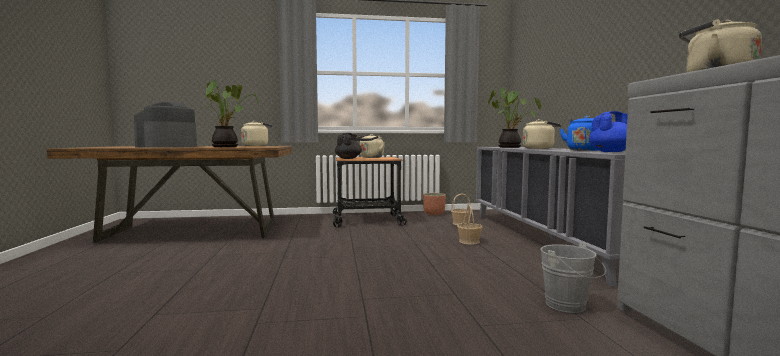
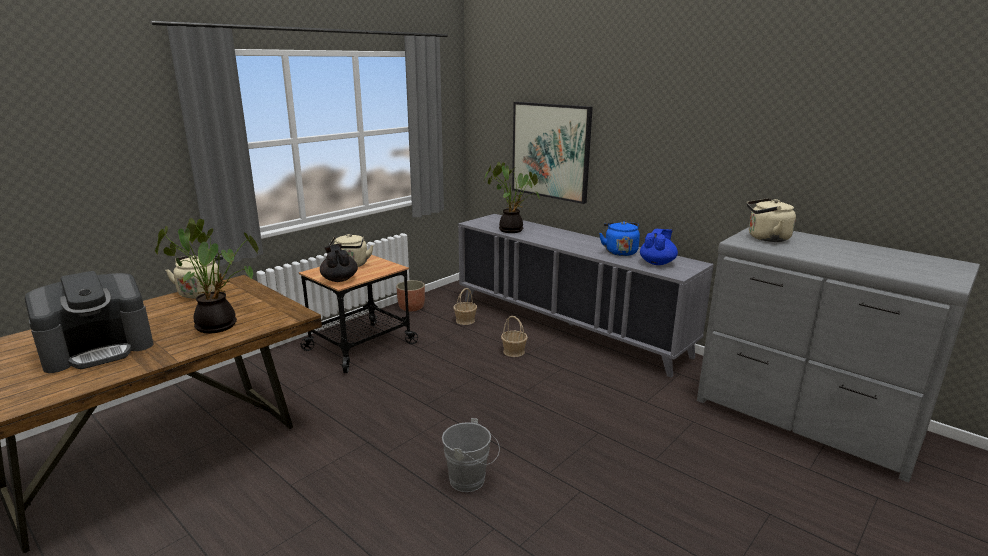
camera: 40 degrees left, 15 degrees up
(167, 146) = (99, 349): coffee machine -> coffee machine turned 105 degrees counterclockwise
(540, 148) = (559, 240): beige kettle -> none
(555, 77) = (550, 151): none -> picture
(569, 306) = (674, 412): grey bucket -> grey bucket (471, 481)

